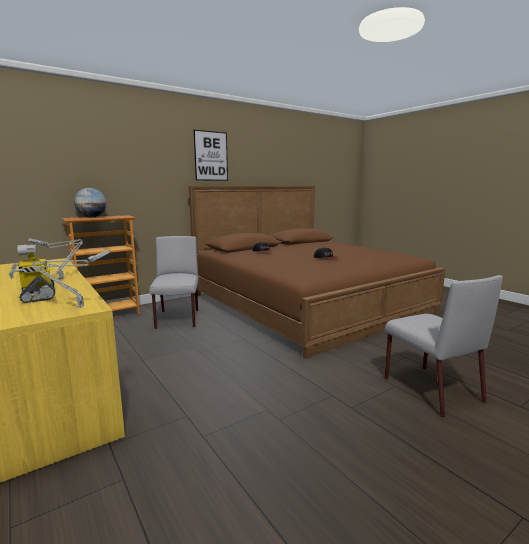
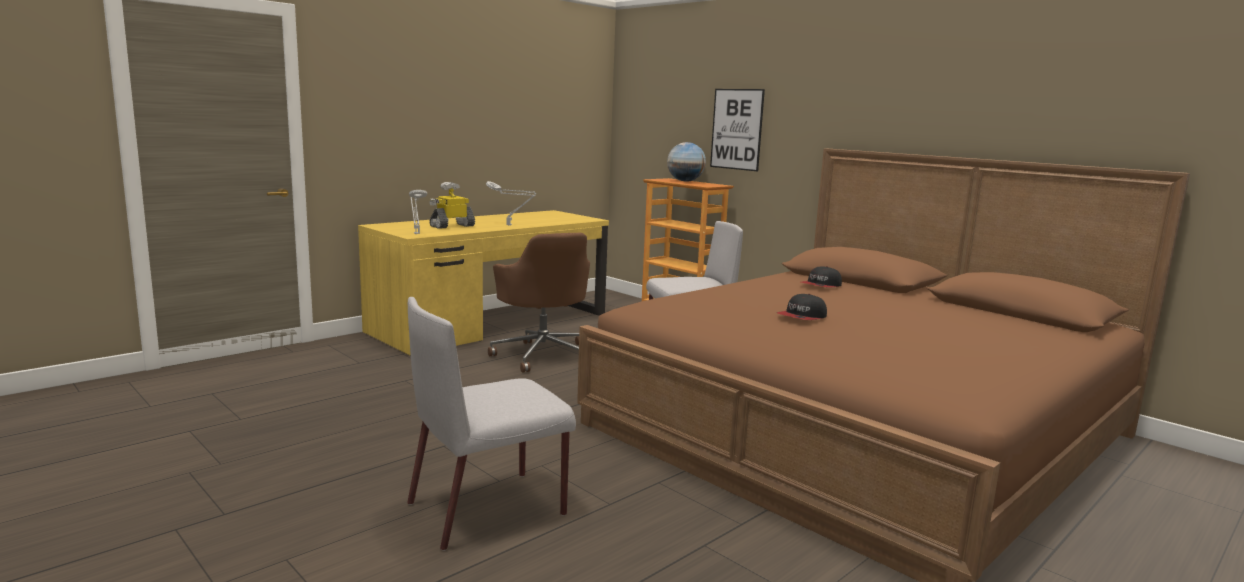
camera: 80 degrees right, 0 degrees up
(164, 366) = (543, 354): none -> brown office chair
(211, 156) = (880, 94): picture -> picture (736, 129)

